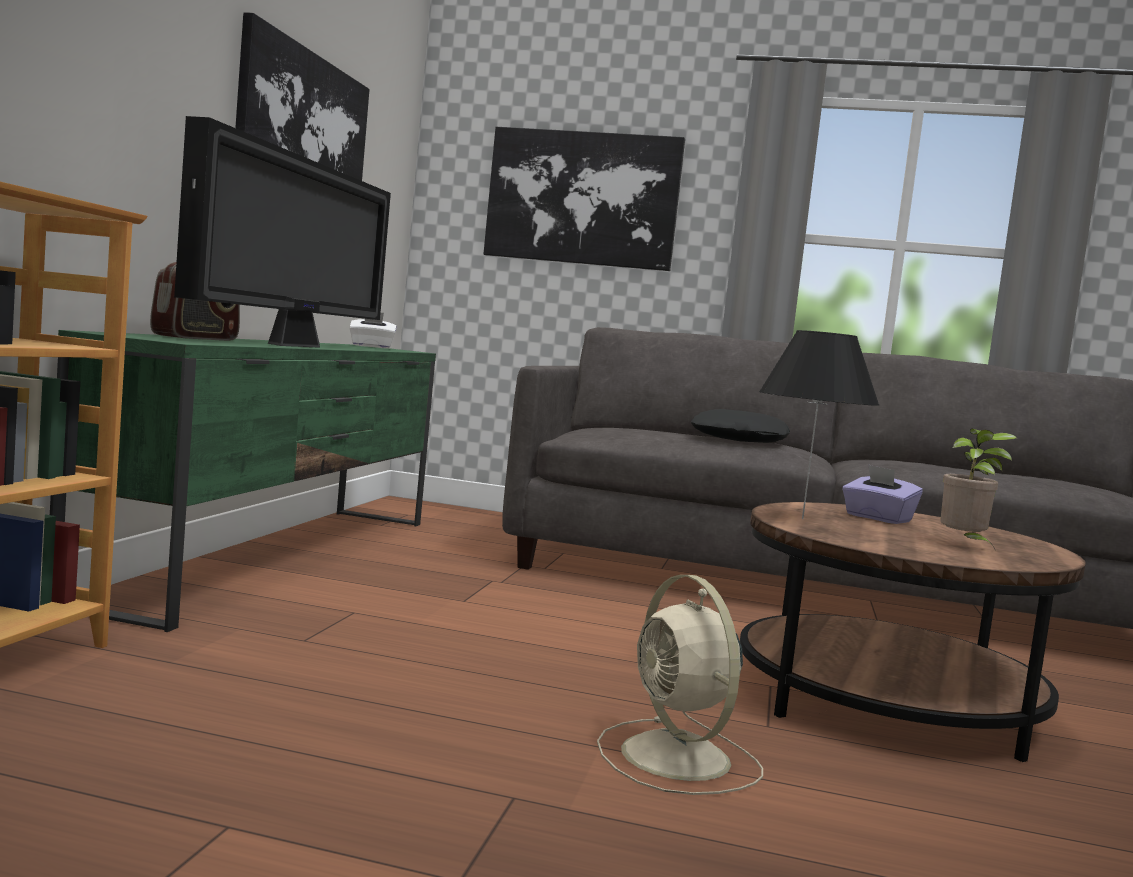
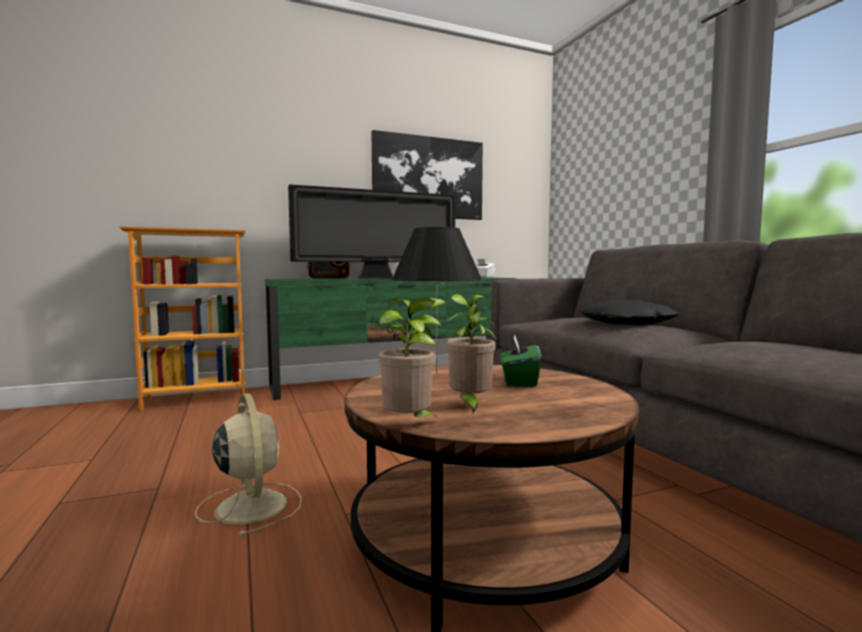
camera: 55 degrees right, 0 degrees up
(582, 198) = (623, 166): picture -> none
(678, 759) = (251, 505): beige fan -> beige fan turned 120 degrees clockwise
(877, 518) = (519, 381): purple tissue box -> green tissue box
(1019, 566) = (410, 425): none -> potted plant

